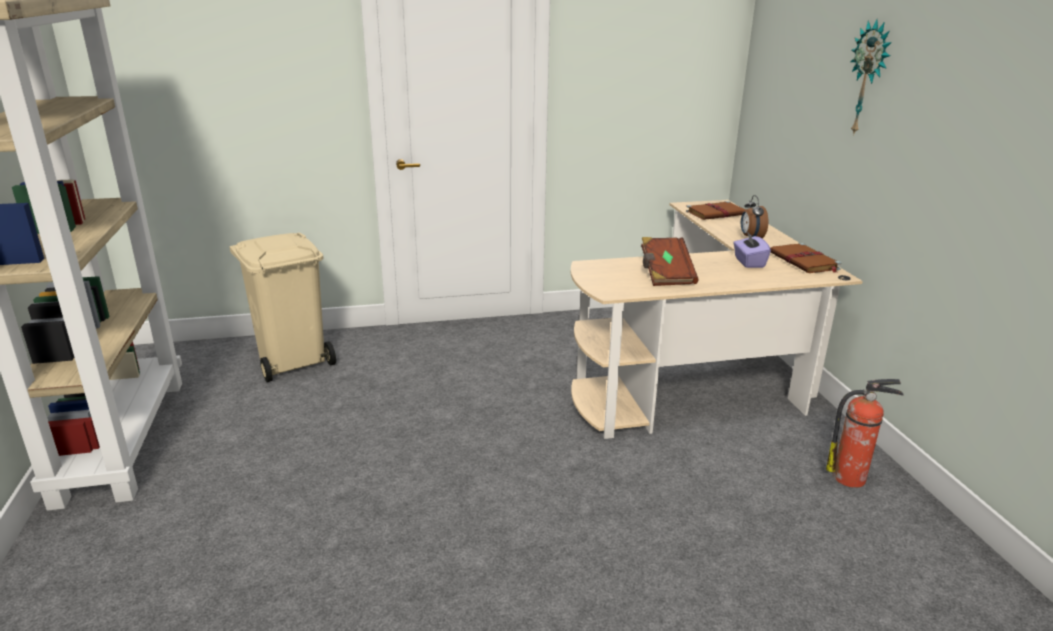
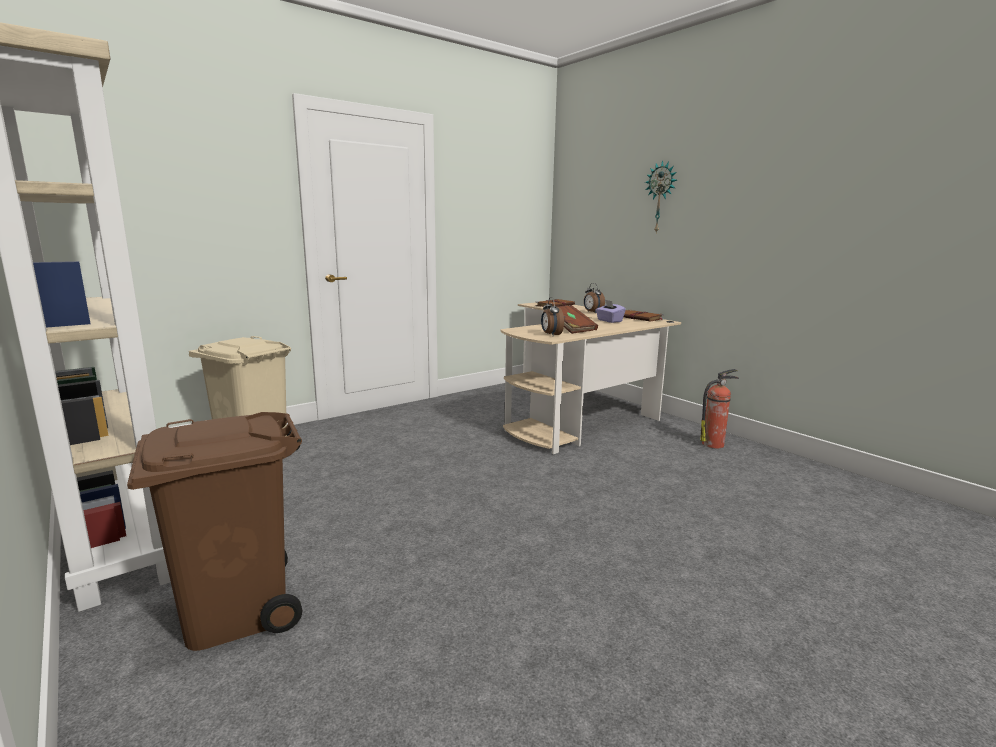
camera: 25 degrees left, 10 degrees down
(148, 551) = (235, 611): none -> brown trash can
(621, 285) = (551, 335): none -> alarm clock

